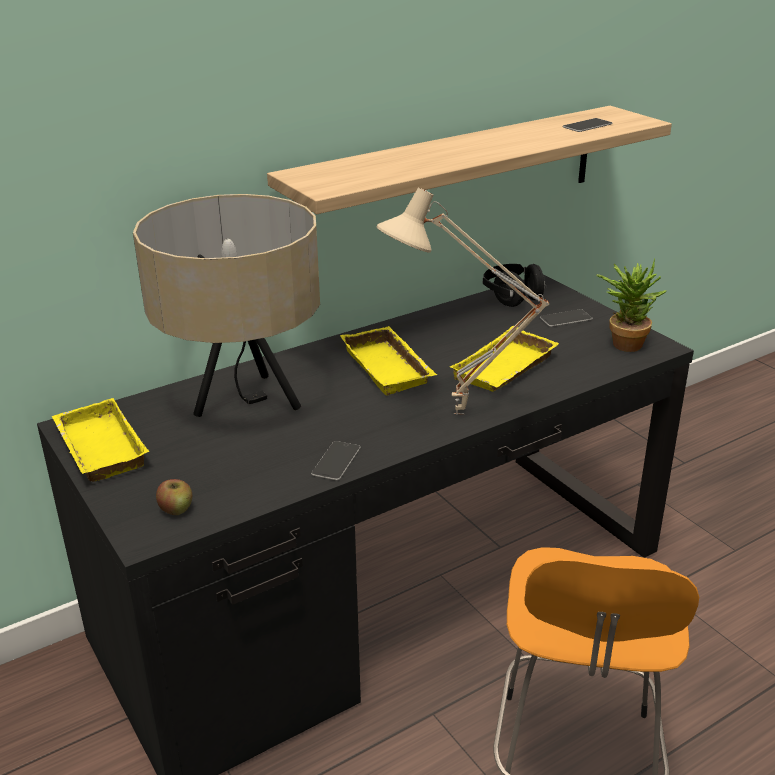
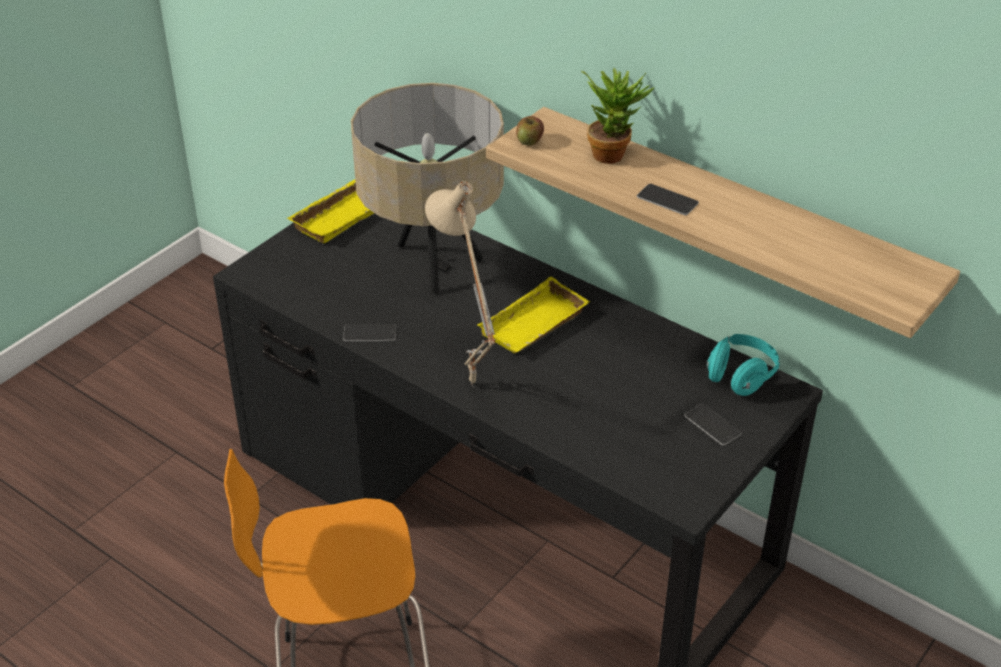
camera: 70 degrees right, 10 degrees up
(176, 509) = (279, 276): apple -> apple (529, 141)
(506, 369) = (571, 399): yellow tray -> none
(512, 297) = (740, 376): black headphones -> turquoise headphones
(587, 125) = (844, 262): phone -> phone (667, 200)
(624, 342) = (681, 477): potted plant -> potted plant (613, 153)

